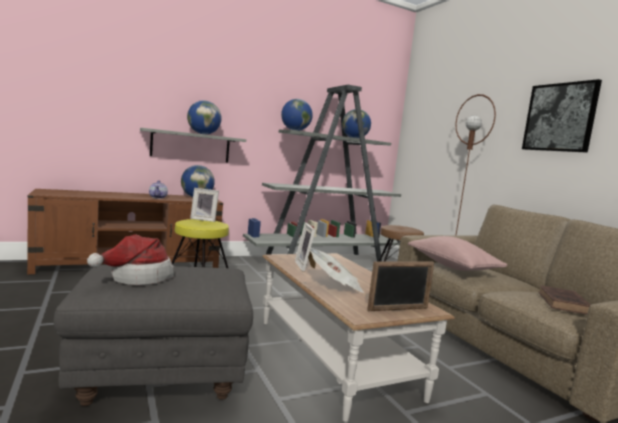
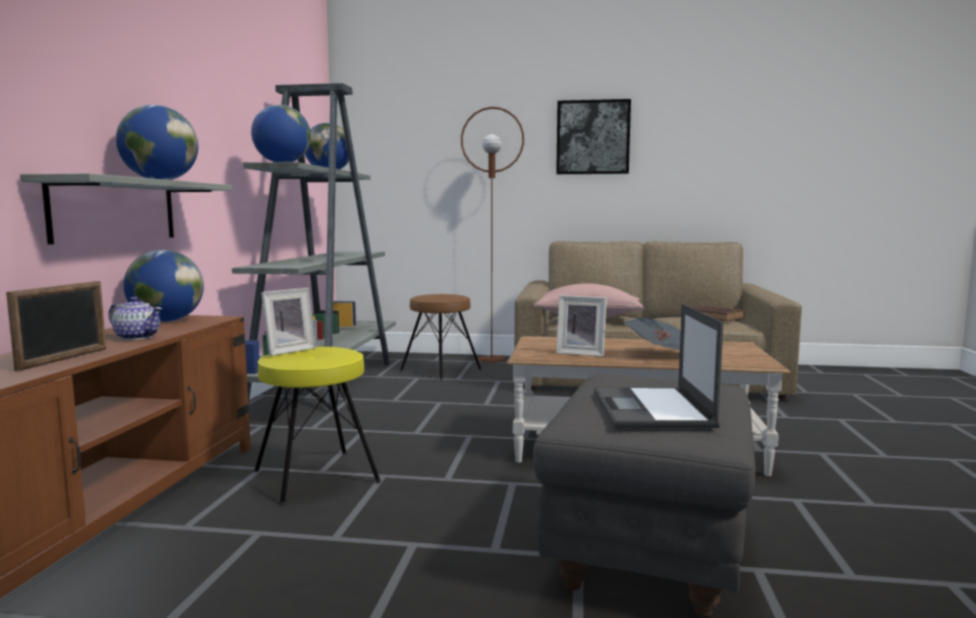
camera: 55 degrees left, 0 degrees up
(137, 277) = (652, 409): hat -> laptop
(398, 309) = (741, 351): picture frame -> picture frame (64, 359)

